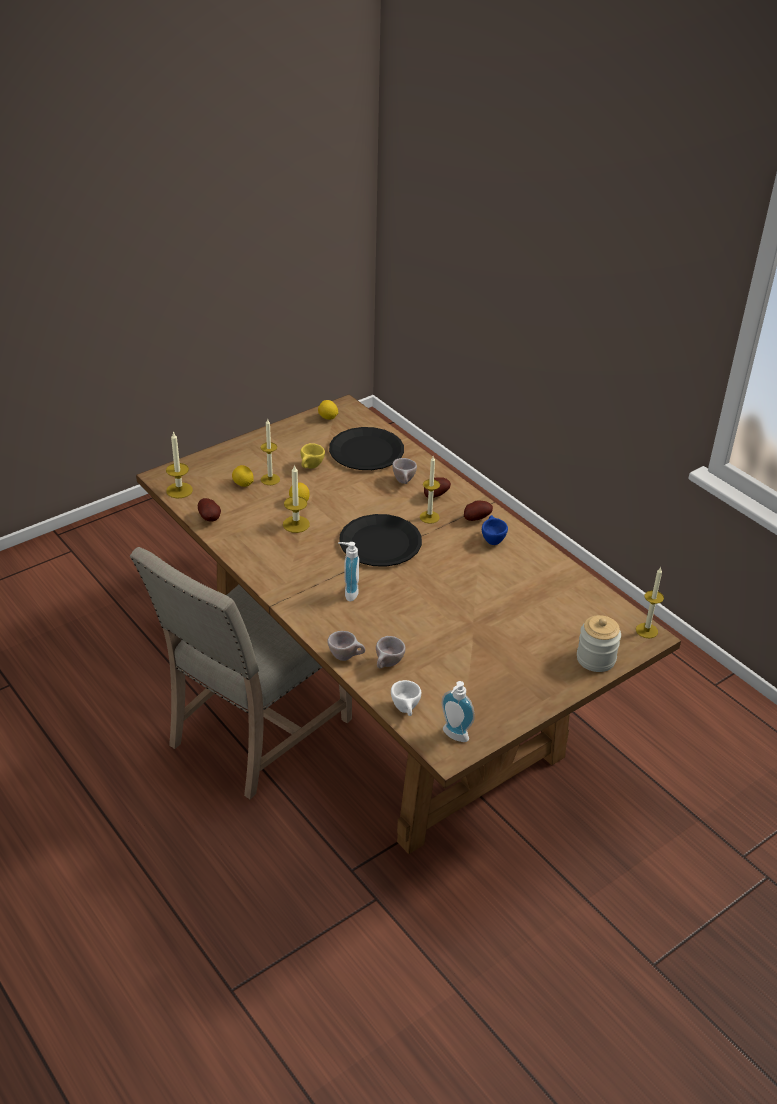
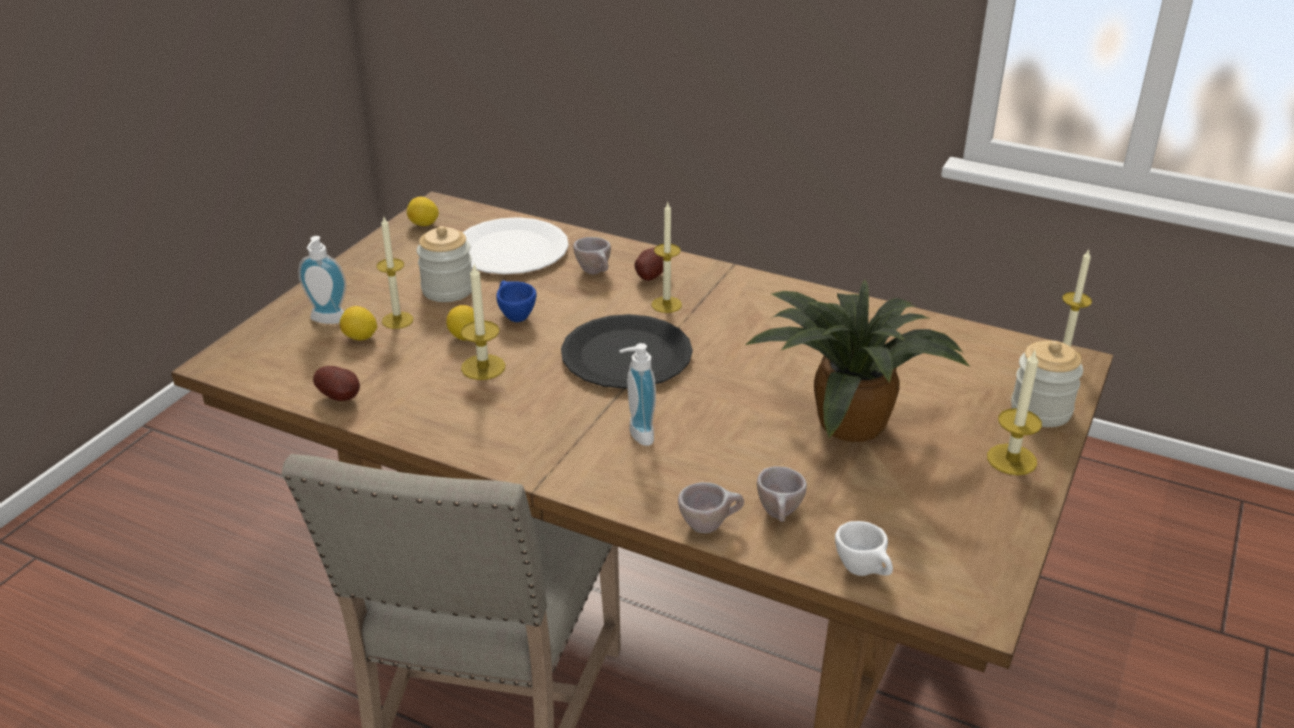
camera: 25 degrees left, 5 degrees down
(179, 490) = (261, 373): candle -> candle (1011, 459)
(311, 468) = (447, 290): yellow cup -> jar
(366, 451) = (511, 249): black plate -> white plate
(453, 736) = (963, 583): soap dispenser -> soap dispenser (327, 321)
(474, 624) = (848, 419): none -> potted plant
(476, 518) = (729, 289): potato -> none
(492, 540) = (773, 308): blue cup -> blue cup (514, 316)

